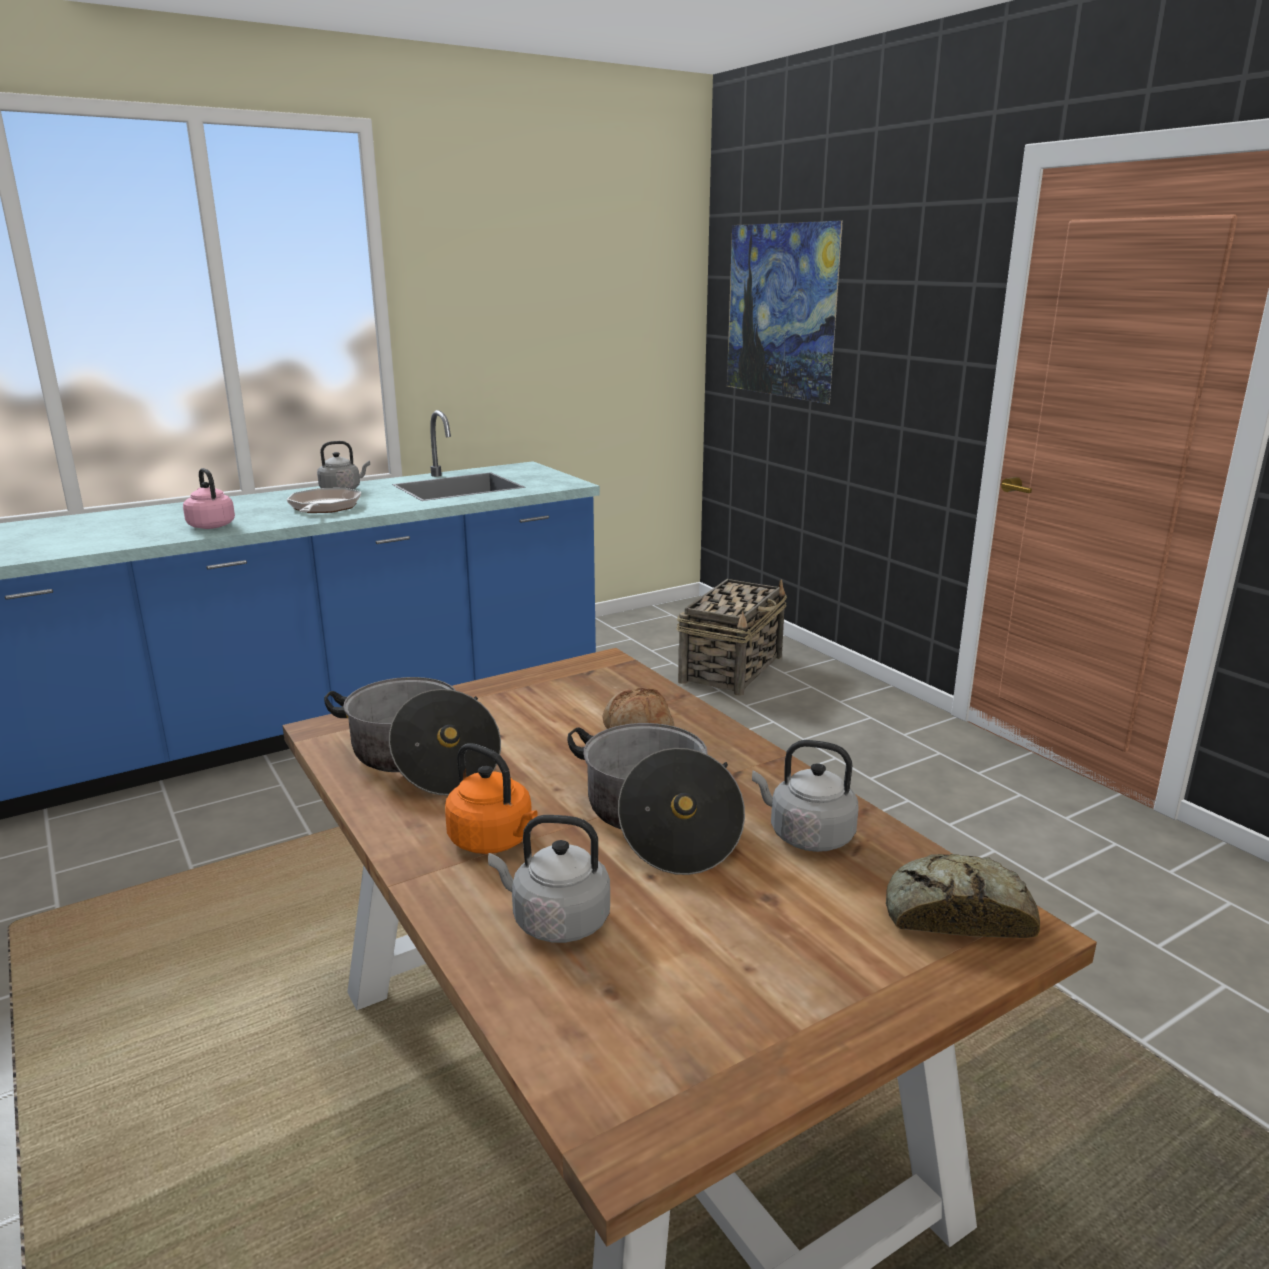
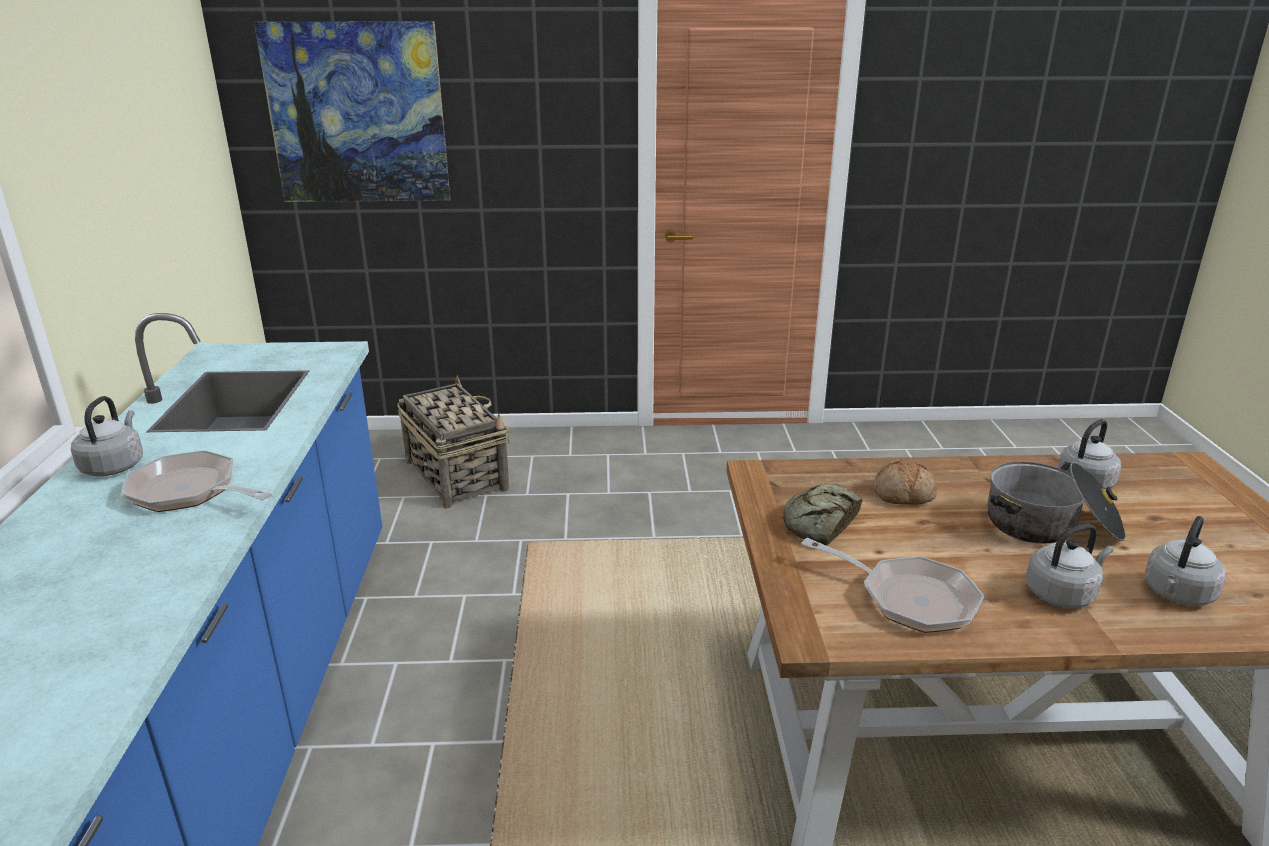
camera: 60 degrees left, 5 degrees up
(210, 525) = (133, 587): pink kettle -> none
(420, 760) = (909, 598): cooking pot -> frying pan
(494, 841) = (1062, 593): orange kettle -> grey kettle
(955, 912) = (1175, 473): bread -> bread (820, 523)

